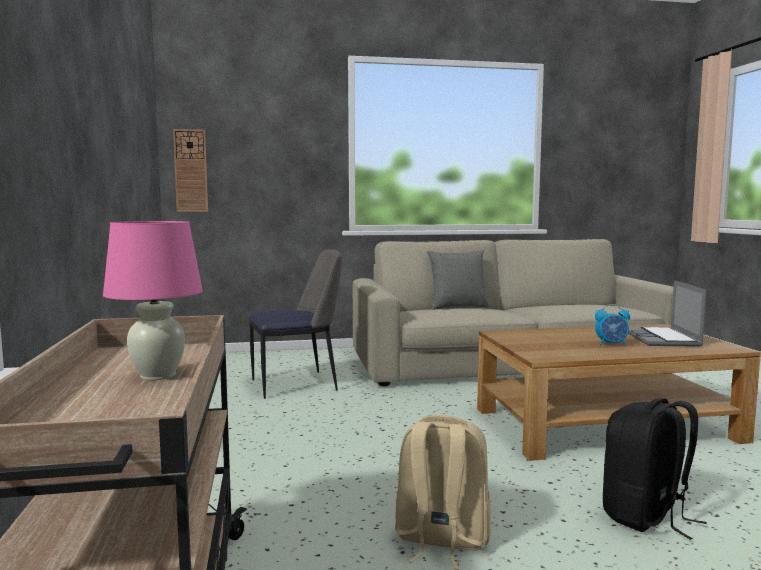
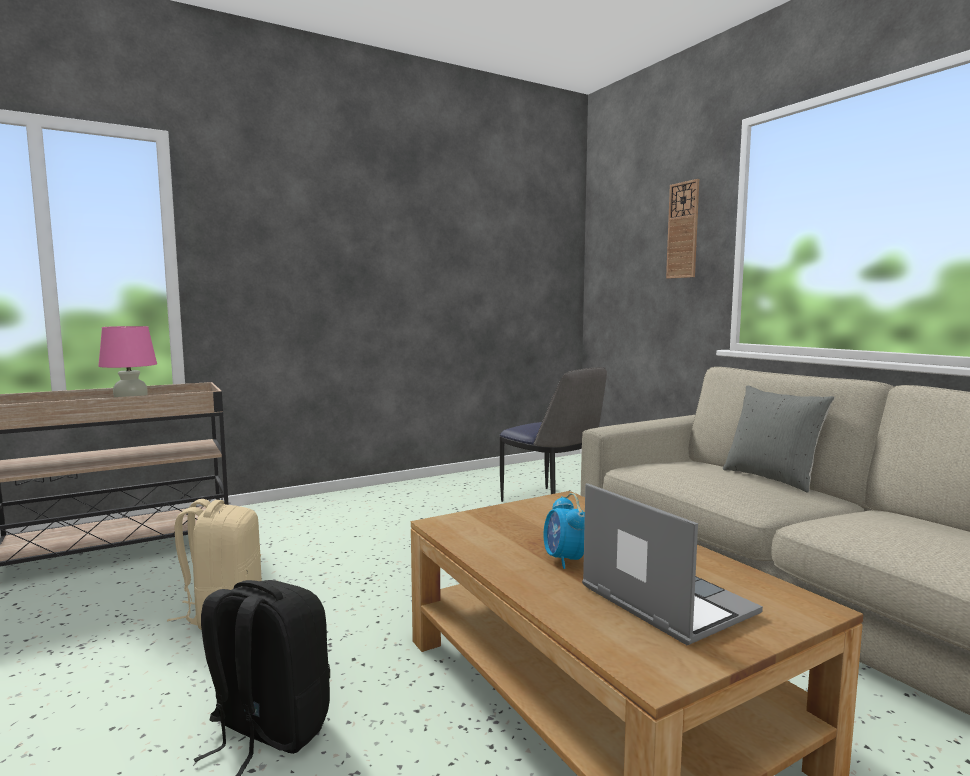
camera: 70 degrees right, 0 degrees up
(191, 171) = (601, 281): wall clock -> wall clock (683, 230)
(663, 339) = (663, 601): laptop -> laptop turned 75 degrees clockwise

